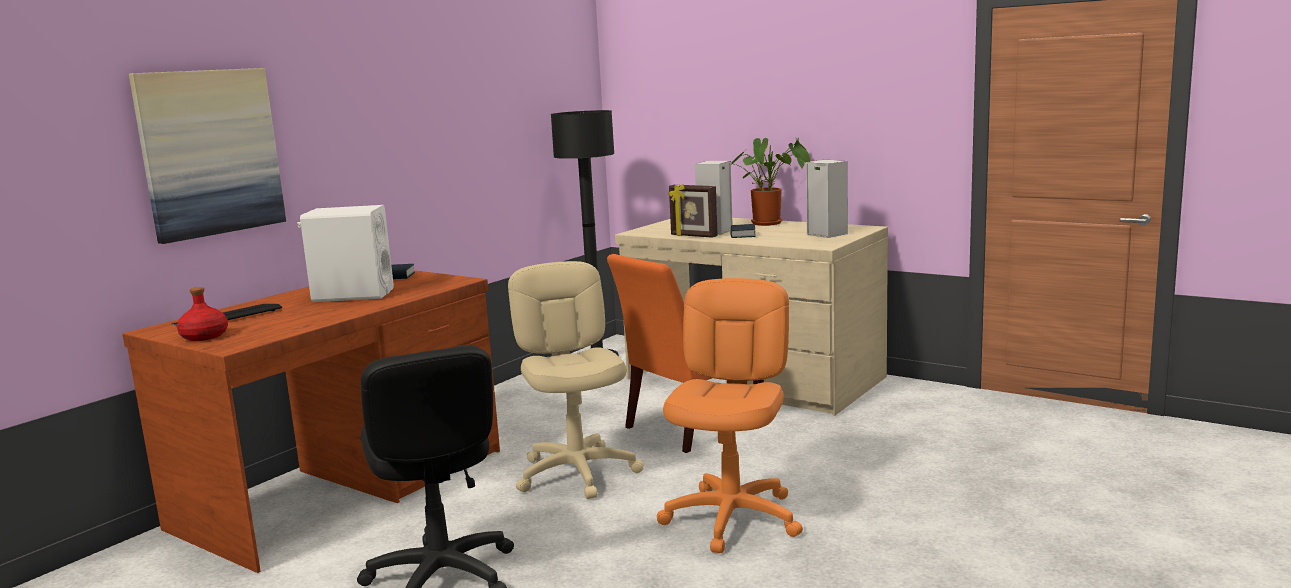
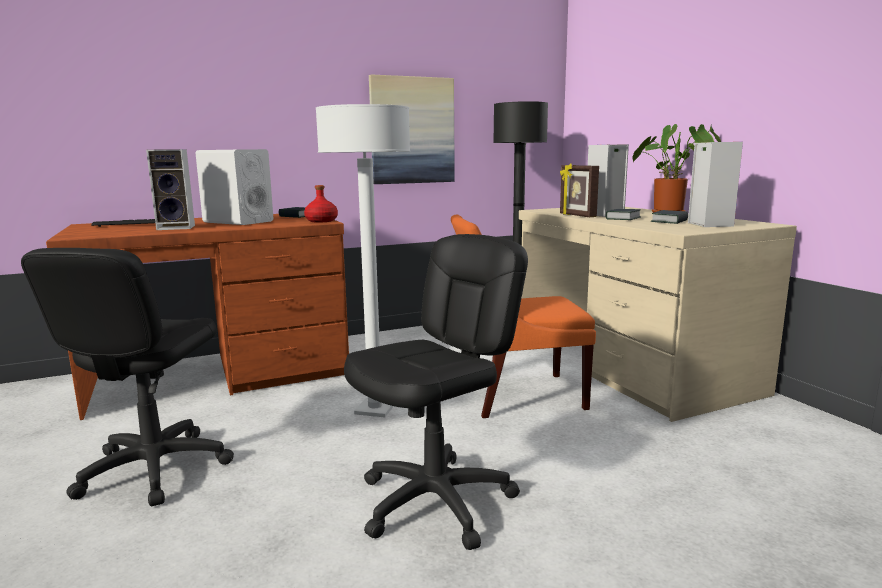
camera: 30 degrees right, 0 degrees up
(204, 336) = (87, 230): red bottle -> red bottle (321, 221)
(210, 152) = (159, 100): picture -> picture (412, 131)
(312, 314) = (178, 227): none -> speaker
(577, 473) = (375, 409): beige office chair -> white floor lamp
(733, 518) = (436, 501): orange office chair -> black office chair
(788, 233) = (669, 221): none -> book

